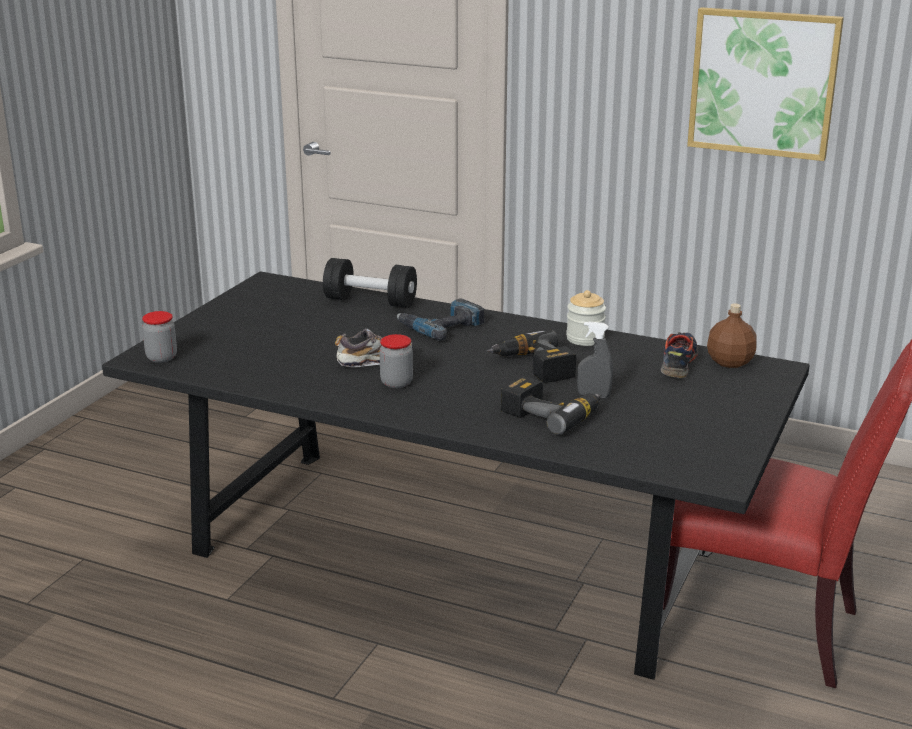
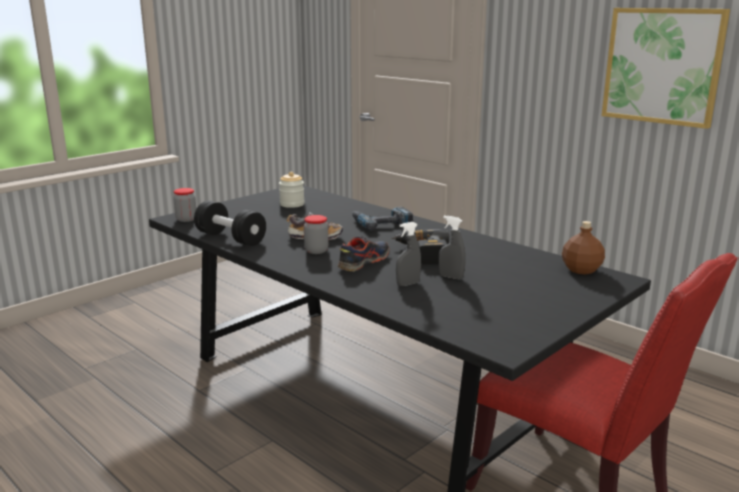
camera: 20 degrees right, 5 degrees down
(370, 301) = (348, 205): black dumbbell -> black dumbbell (230, 238)
(552, 414) = (408, 284): power drill -> grey spray bottle
(585, 339) = (478, 242): jar -> jar (292, 204)
(678, 363) = (537, 265): shoe -> shoe (363, 262)

